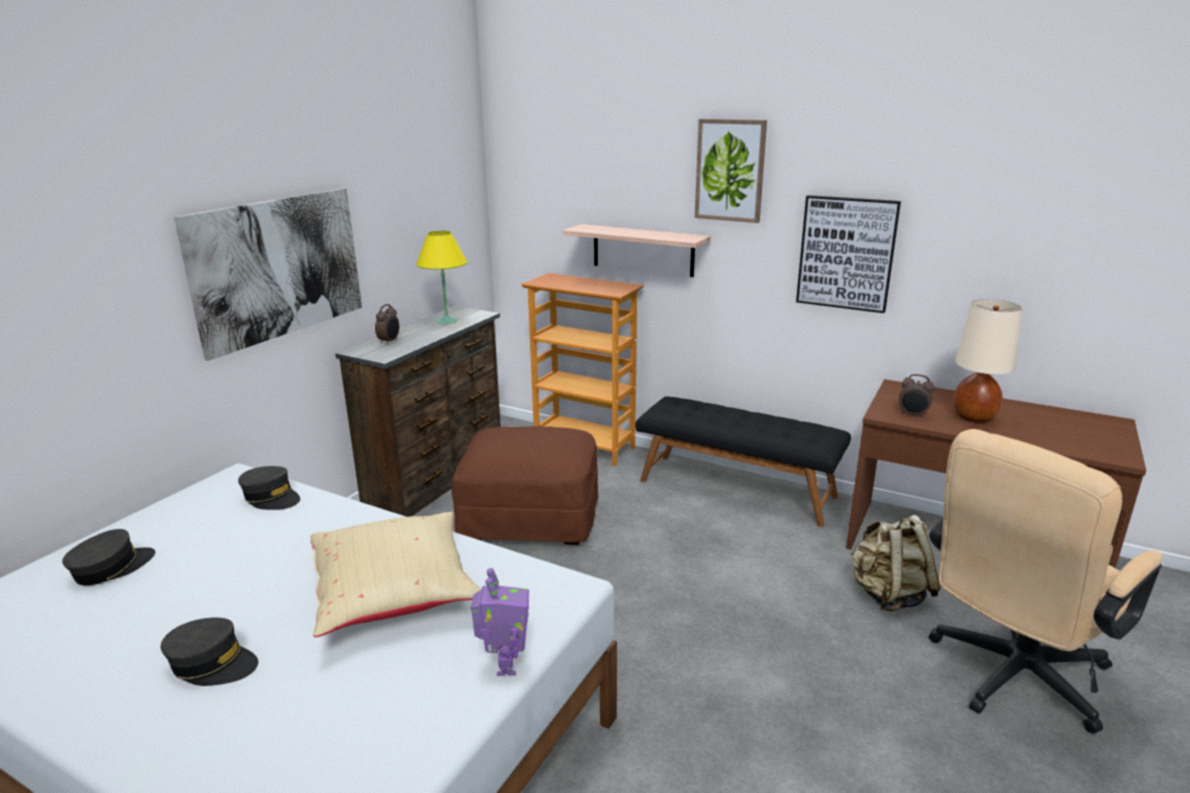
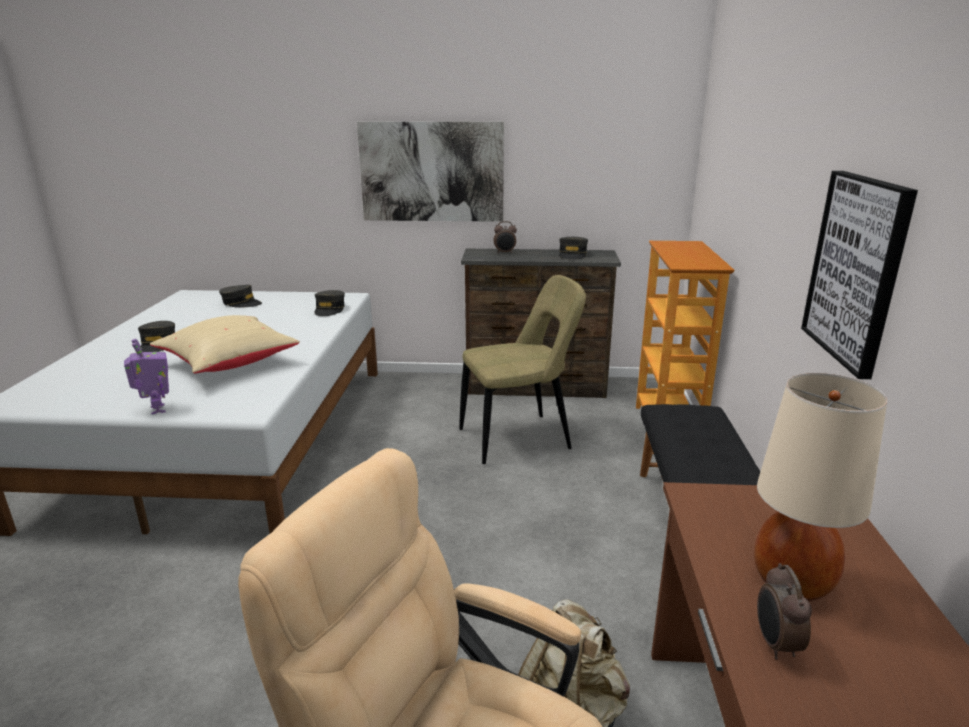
camera: 65 degrees right, 0 degrees up
(446, 321) = (572, 255): yellow table lamp -> grey cap
(504, 665) = (156, 409): toy robot -> toy robot turned 90 degrees counterclockwise
(530, 517) = (520, 438): brown ottoman -> beige chair
(643, 250) = (743, 228): shelf -> none
(730, 170) = (801, 131): picture -> none
(913, 415) = (725, 521): alarm clock -> alarm clock (775, 644)

